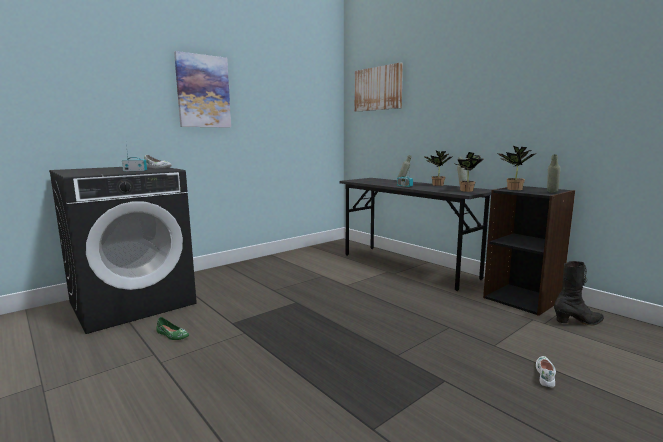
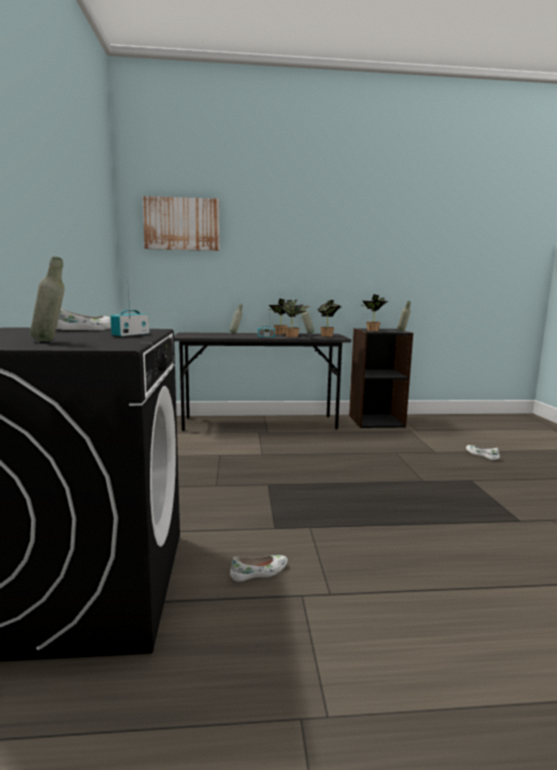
camera: 55 degrees left, 0 degrees up
(90, 171) = (51, 341): none -> grey bottle
(172, 335) = (259, 572): green shoe -> white shoe
(203, 91) = (33, 194): picture -> none
(430, 188) = (293, 336): none -> potted plant
(578, 322) = (425, 424): black boot -> none

